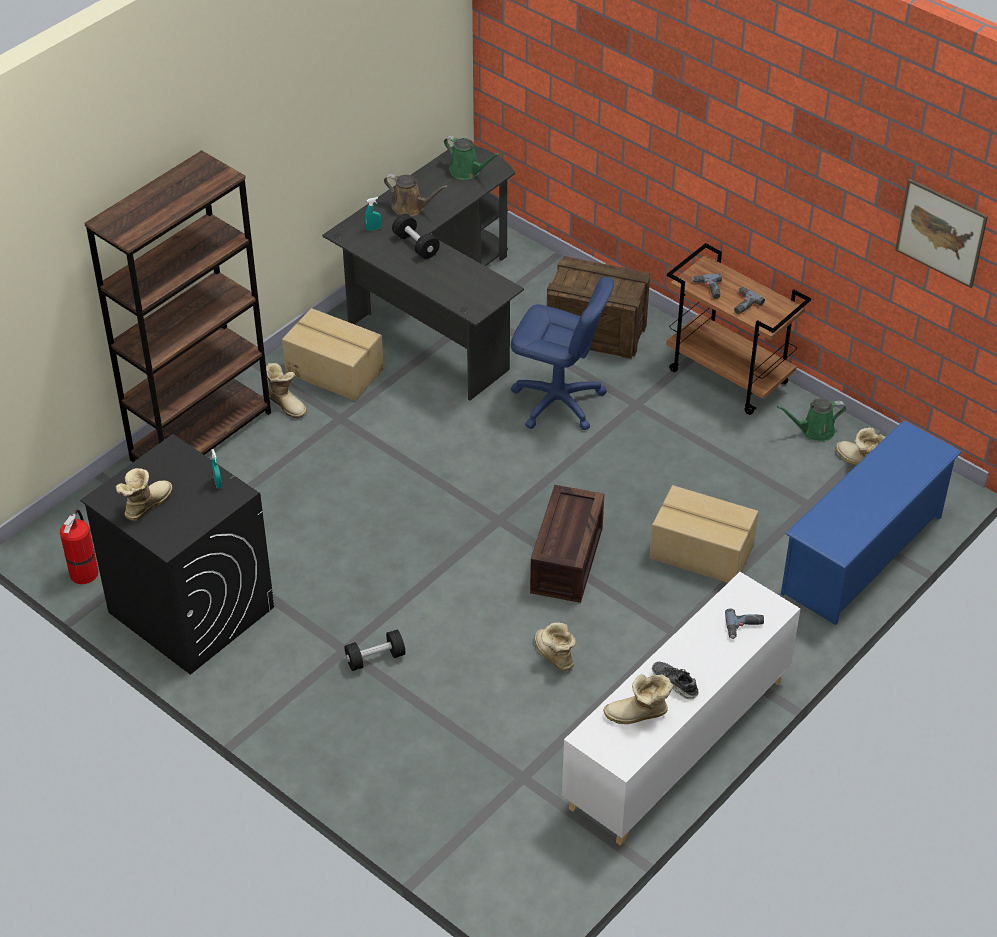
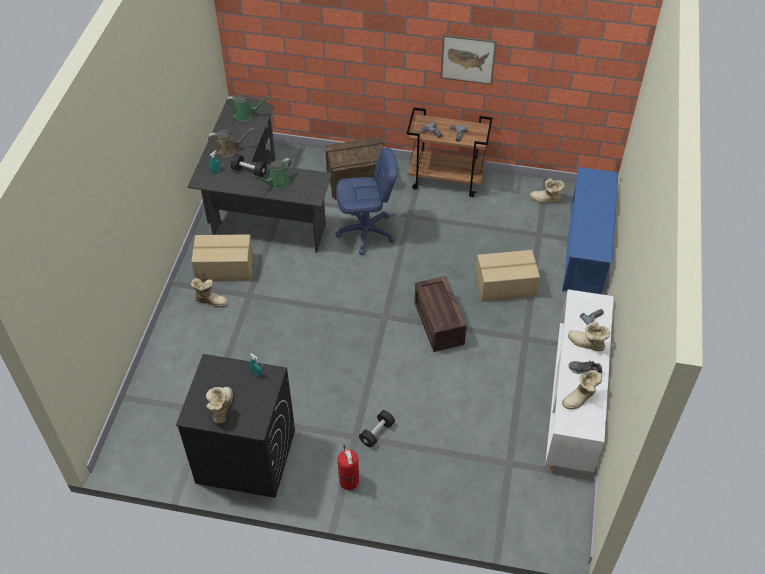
camera: 30 degrees left, 5 degrees up
(84, 572) = (160, 464): fire extinguisher -> fire extinguisher (348, 480)
(201, 436) = (172, 343): brown bookcase -> none
(553, 656) = (473, 383): boot -> boot (586, 344)
(814, 431) = (511, 192): green watering can -> green watering can (277, 182)
(941, 233) = (581, 52): picture -> picture (468, 59)

